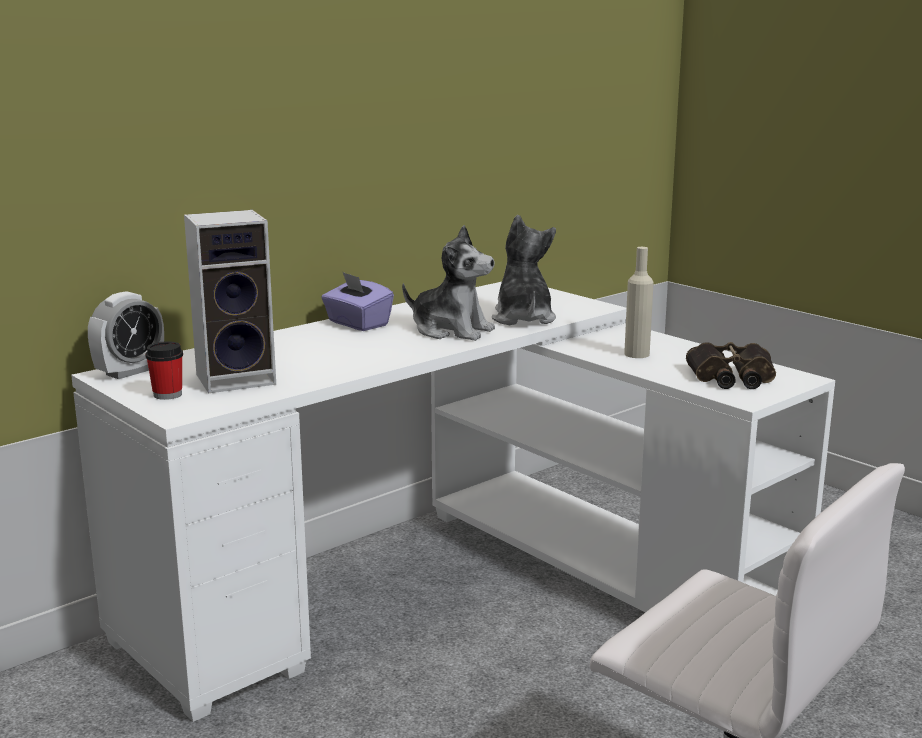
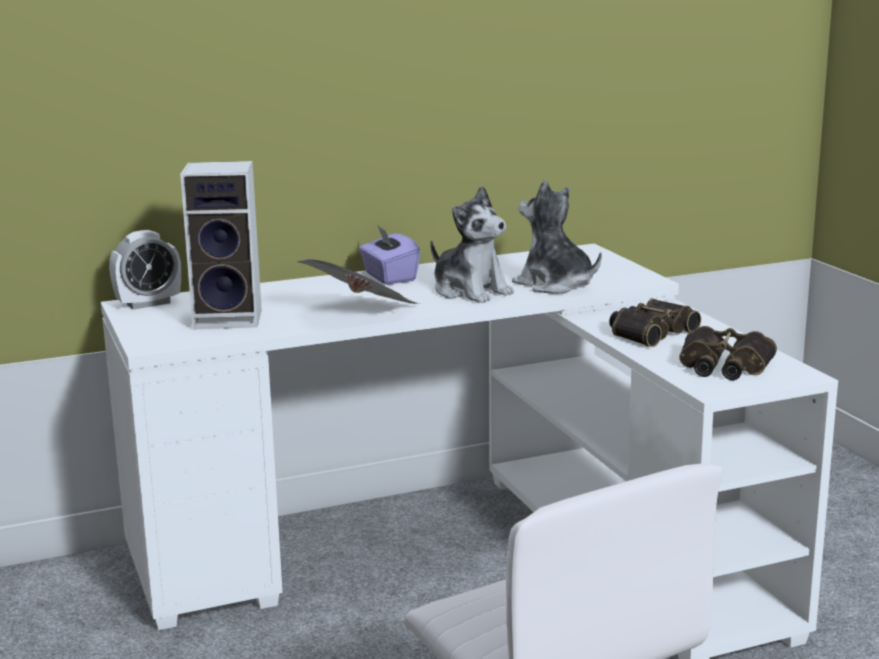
camera: 20 degrees right, 0 degrees up
(167, 394) = (158, 327): cup -> none
(371, 361) = (363, 313): none -> newspaper
(523, 318) = (554, 285): plush toy -> plush toy turned 60 degrees counterclockwise
(636, 354) = (649, 332): beige bottle -> binoculars

